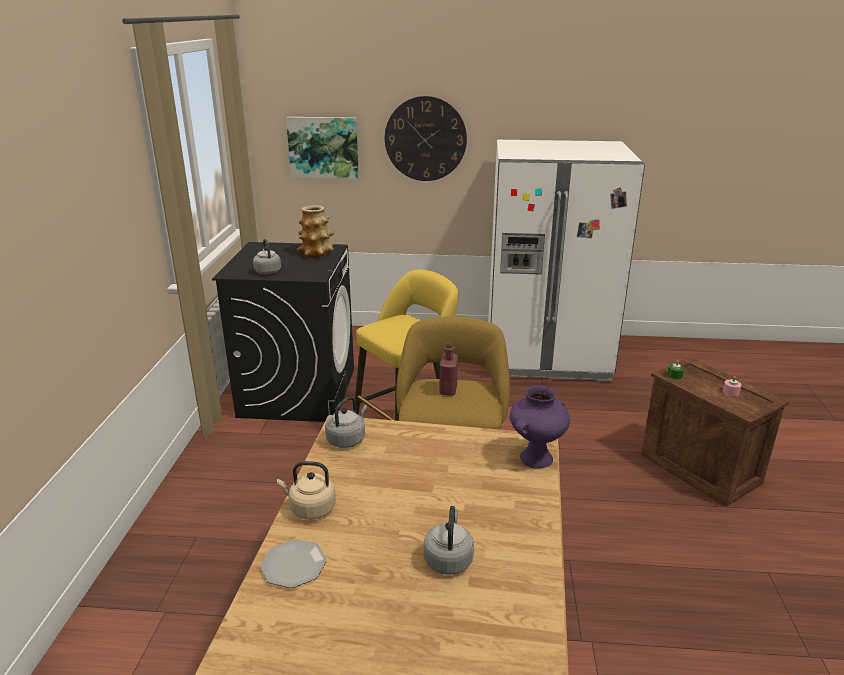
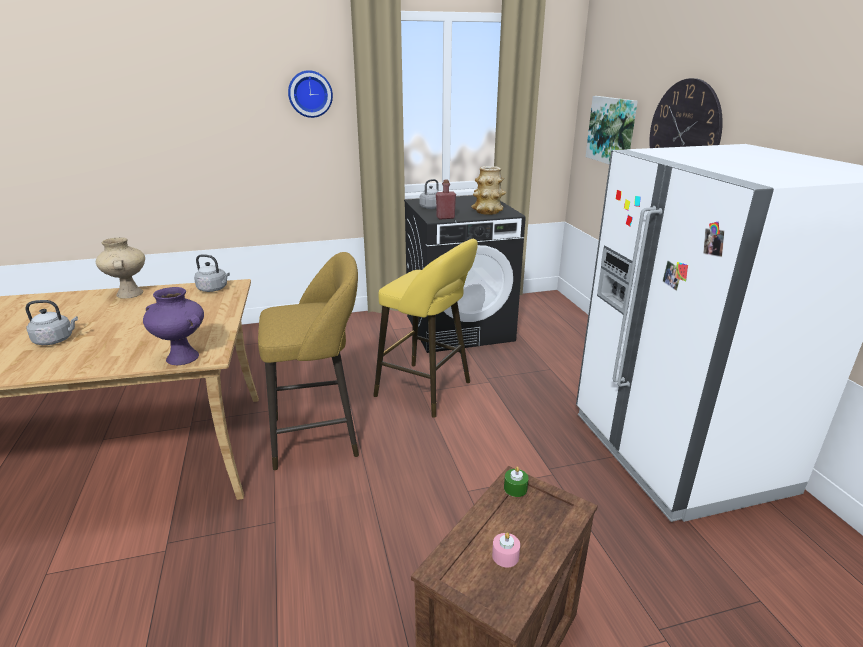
camera: 70 degrees right, 0 degrees up
(106, 175) = (310, 94): none -> wall clock
(293, 565) = (72, 299): plate -> none
(310, 509) = (129, 293): beige kettle -> beige vase
(448, 390) = (309, 313): red bottle -> red bottle (445, 217)

